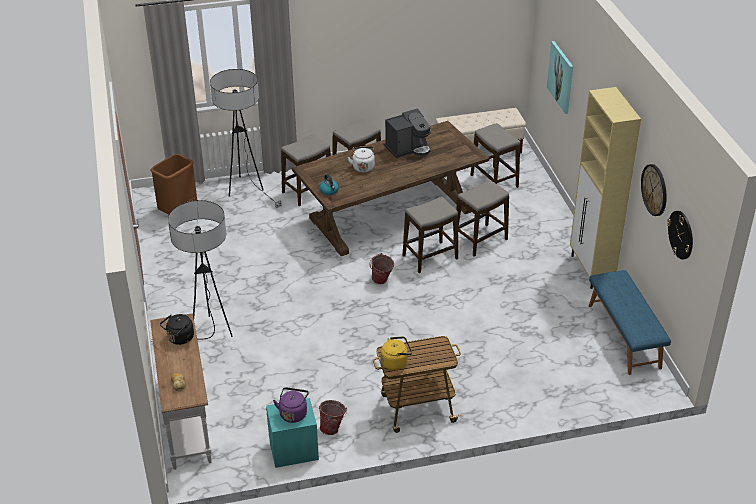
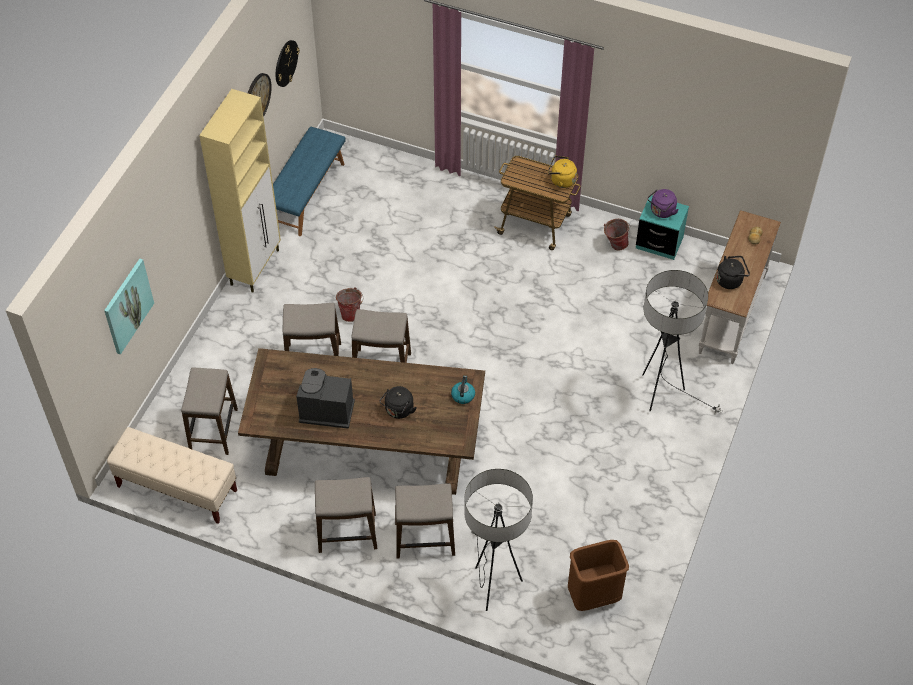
camera: 145 degrees left, 15 degrees up
(363, 167) = (398, 411): white kettle -> black kettle
(381, 281) = (454, 364): bucket -> bucket (351, 313)

